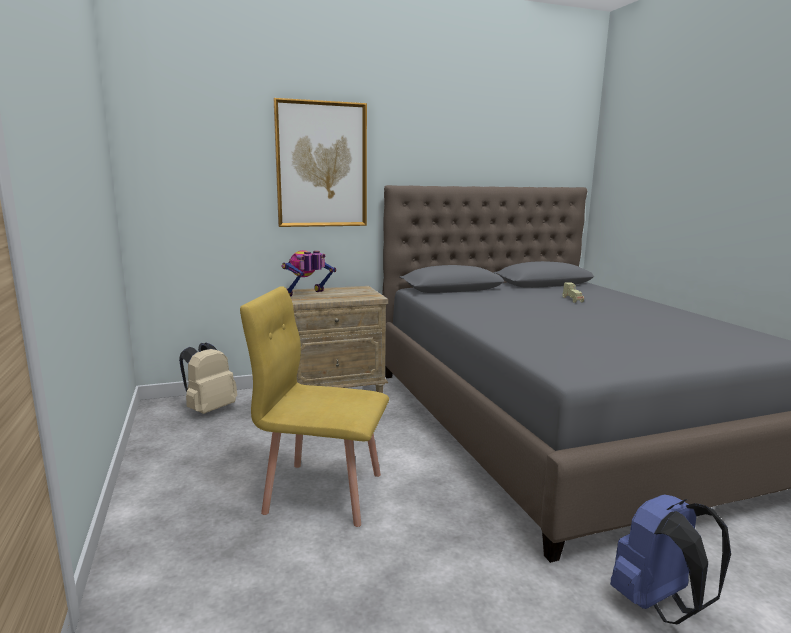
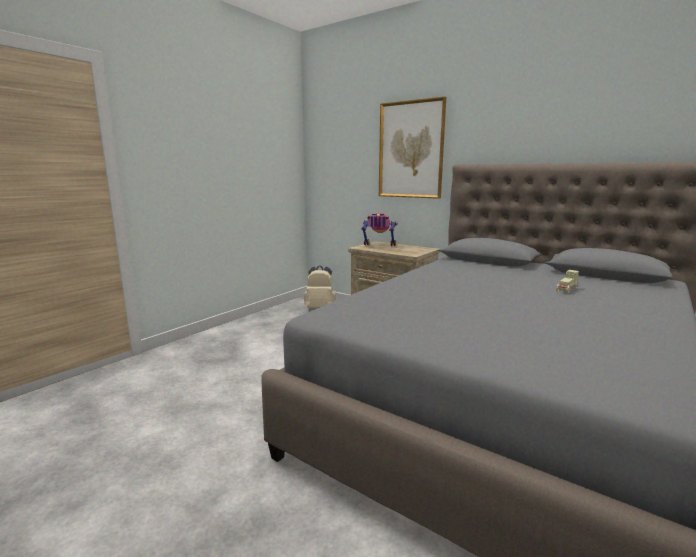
camera: 55 degrees right, 0 degrees up
(323, 492) = (274, 361): yellow chair -> none
(658, 604) = (257, 525): blue backpack -> none

